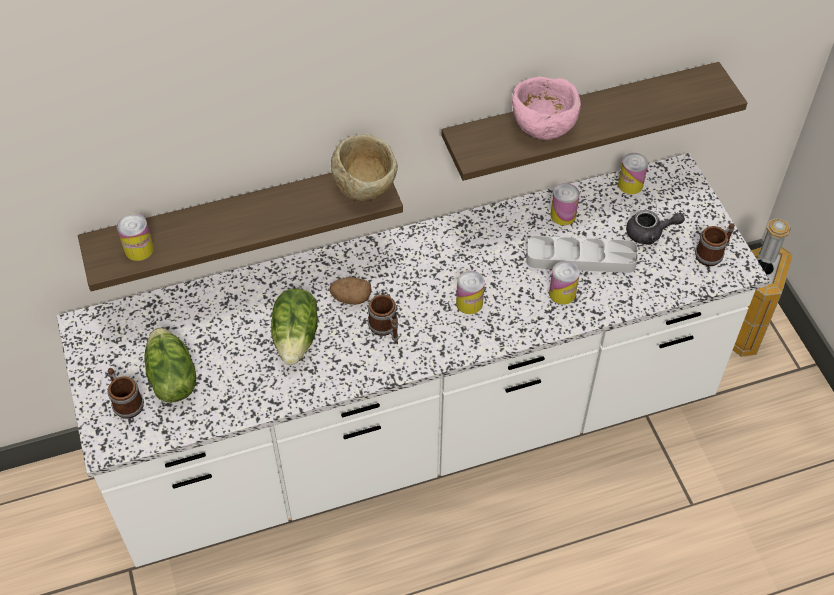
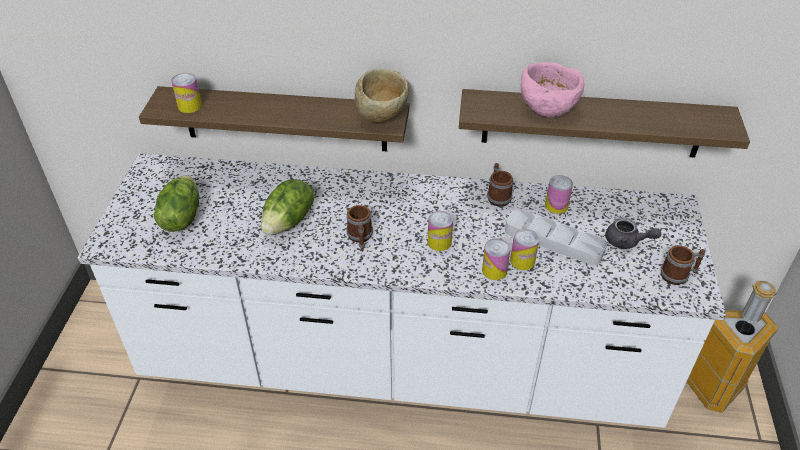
camera: 25 degrees right, 10 degrees down
(126, 402) = (139, 221): mug -> mug (497, 196)
(351, 298) = (348, 208): potato -> none
(630, 184) = (628, 202): can -> can (494, 270)

